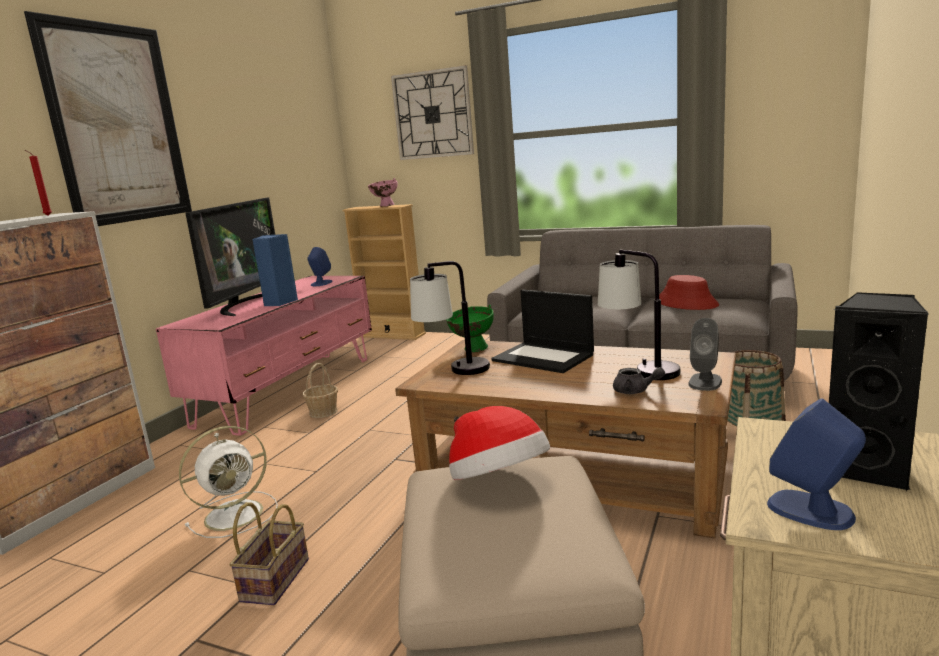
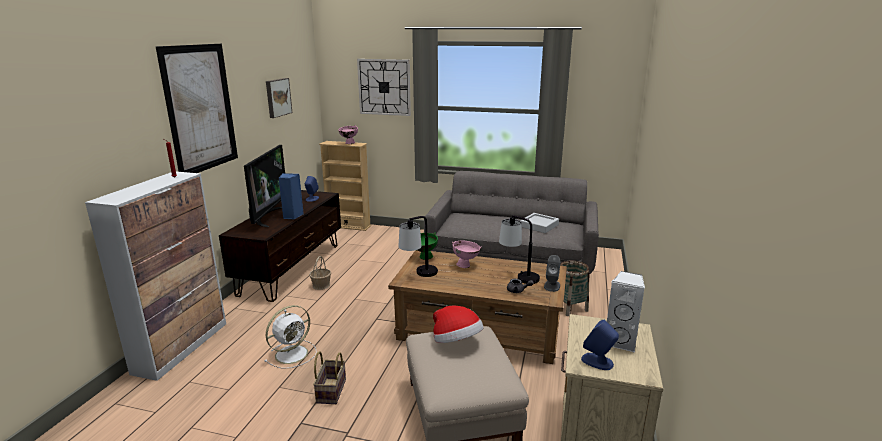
camera: 10 degrees left, 5 degrees up
(266, 130) = (277, 97): none -> picture
(289, 390) = (292, 268): pink tv stand -> brown tv stand
(544, 357) = (466, 265): laptop -> pink bowl
(686, 303) = (539, 226): red hat -> grey tray
(868, 468) = (620, 342): black speaker -> white speaker

